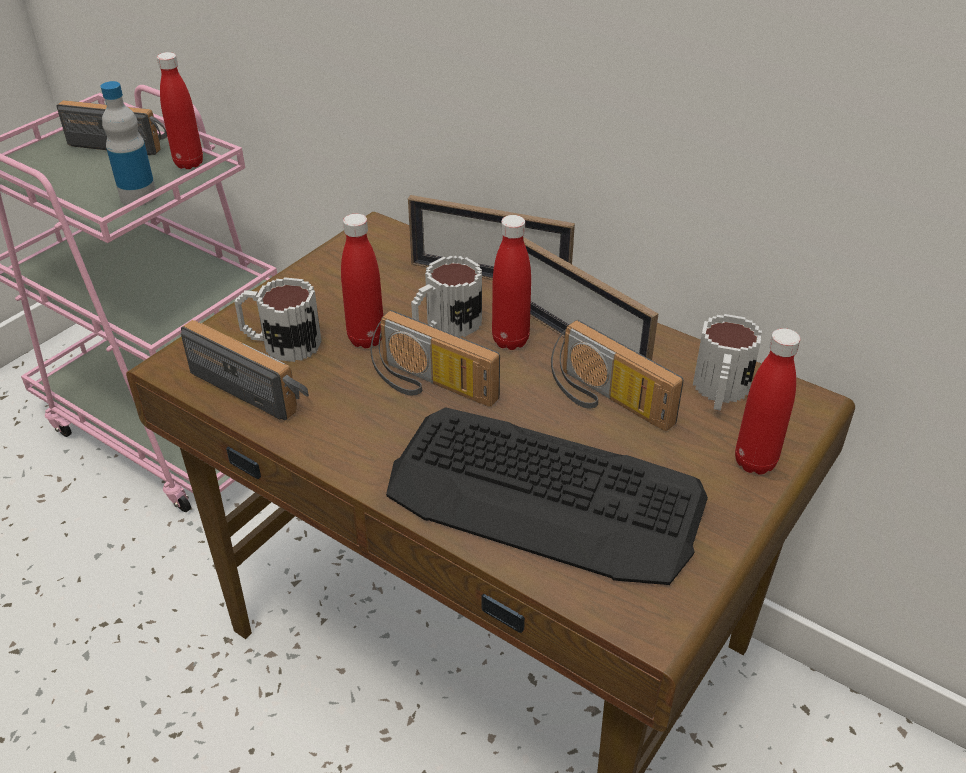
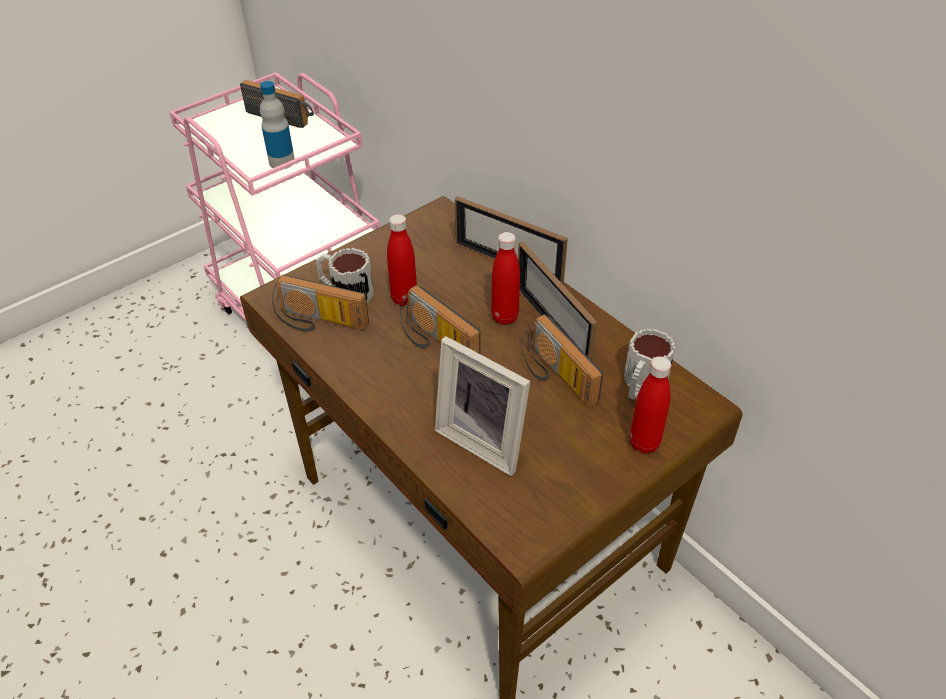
camera: 15 degrees right, 5 degrees up
(189, 163) = (324, 138): red bottle -> none
(255, 387) = (319, 322): radio -> radio turned 150 degrees clockwise
(445, 326) = (462, 298): mug -> none
(545, 496) = (485, 439): keyboard -> picture frame

